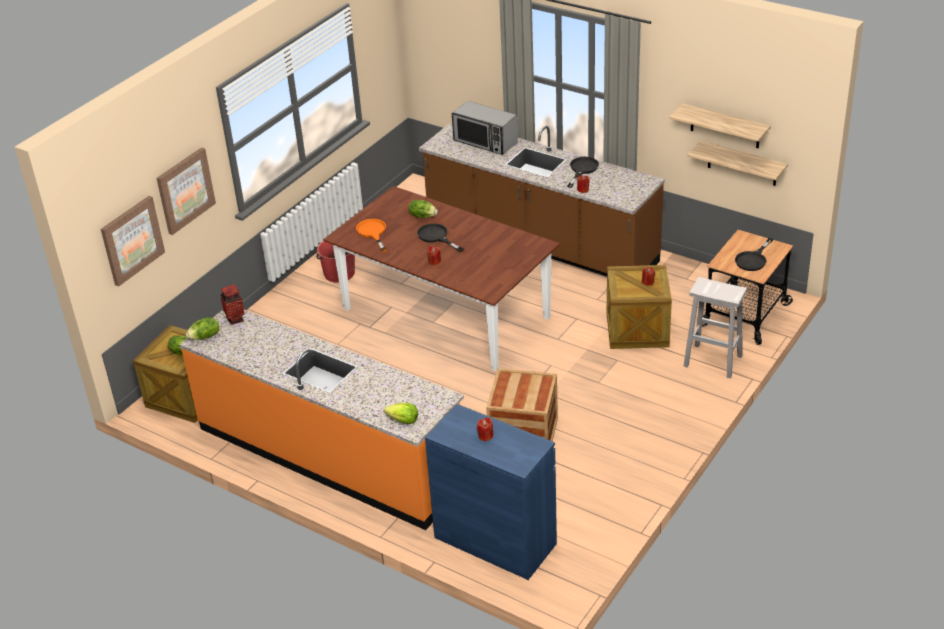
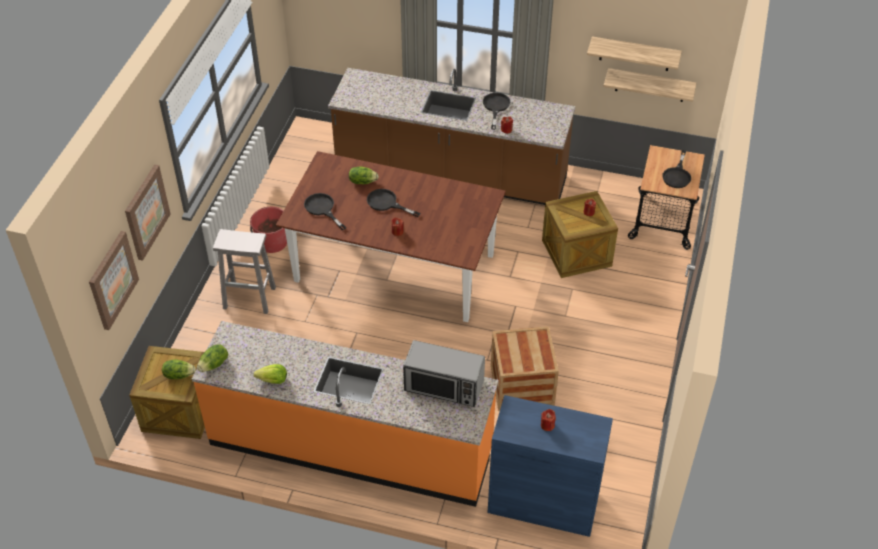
camera: 20 degrees left, 10 degrees up
(235, 319) = (236, 338): vase -> none
(373, 233) = (322, 209): orange frying pan -> black frying pan
(403, 420) = (455, 420): lettuce -> lettuce (273, 380)
(485, 142) = (390, 89): microwave -> microwave (444, 386)
(714, 361) = (656, 273): white stool -> white stool (250, 298)

